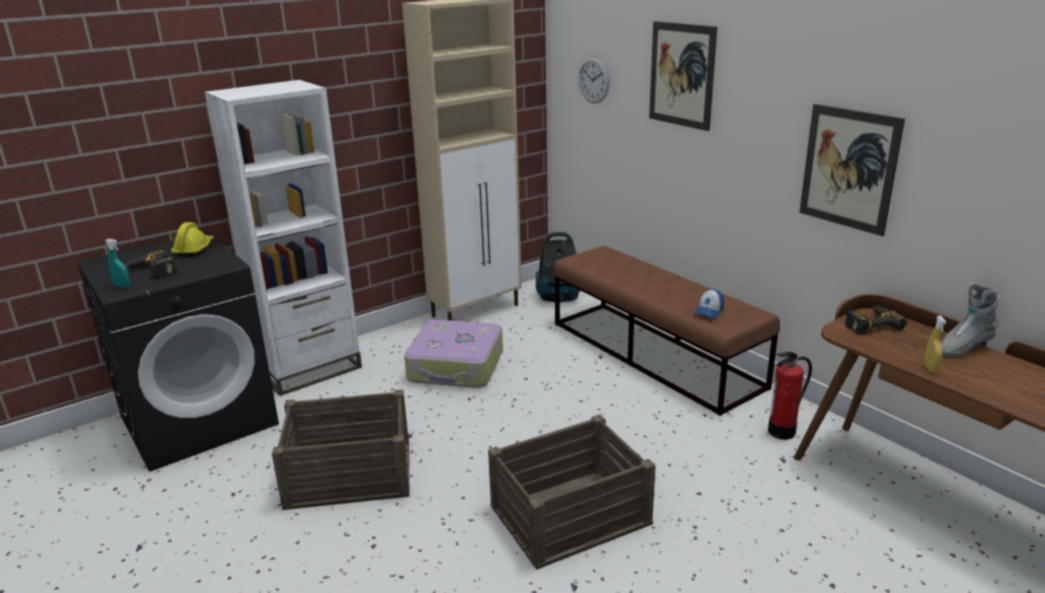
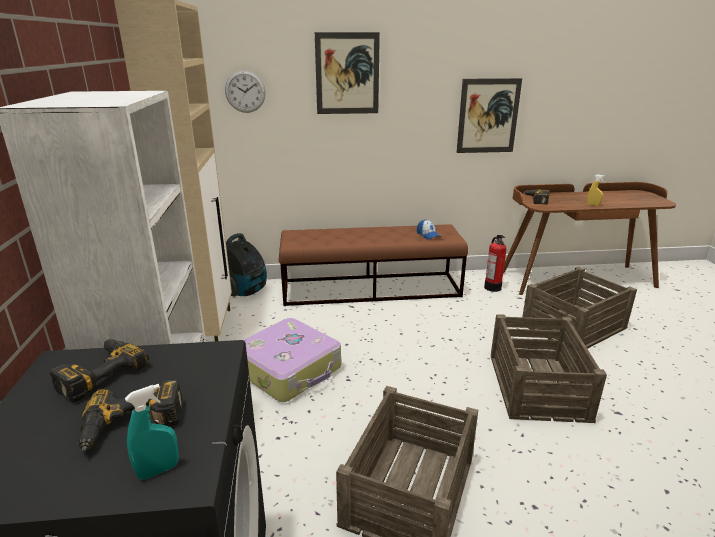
camera: 60 degrees left, 0 degrees up
(194, 249) = (98, 373): yellow hard hat -> power drill
(758, 522) = (574, 326): none -> crate
(963, 348) = (574, 194): grey boot -> none

